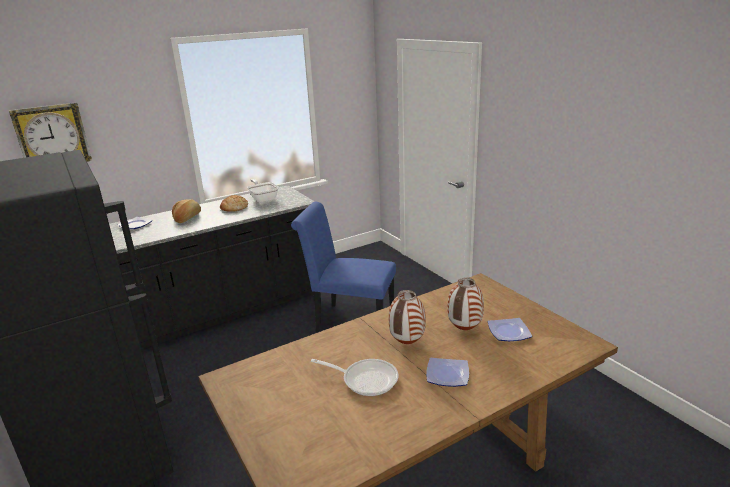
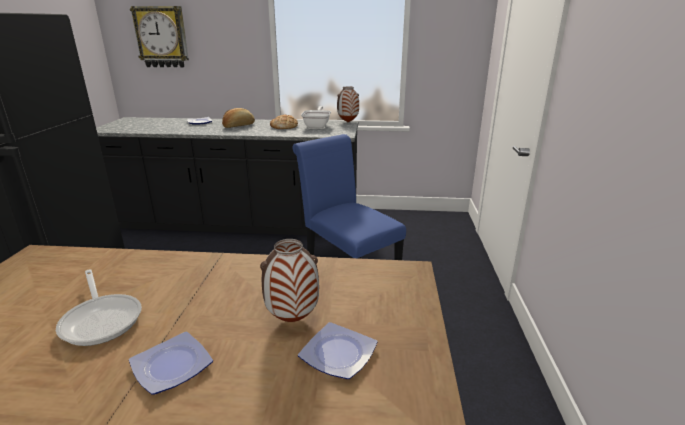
camera: 35 degrees right, 0 degrees up
(407, 343) = (209, 301): vase -> vase (348, 122)

